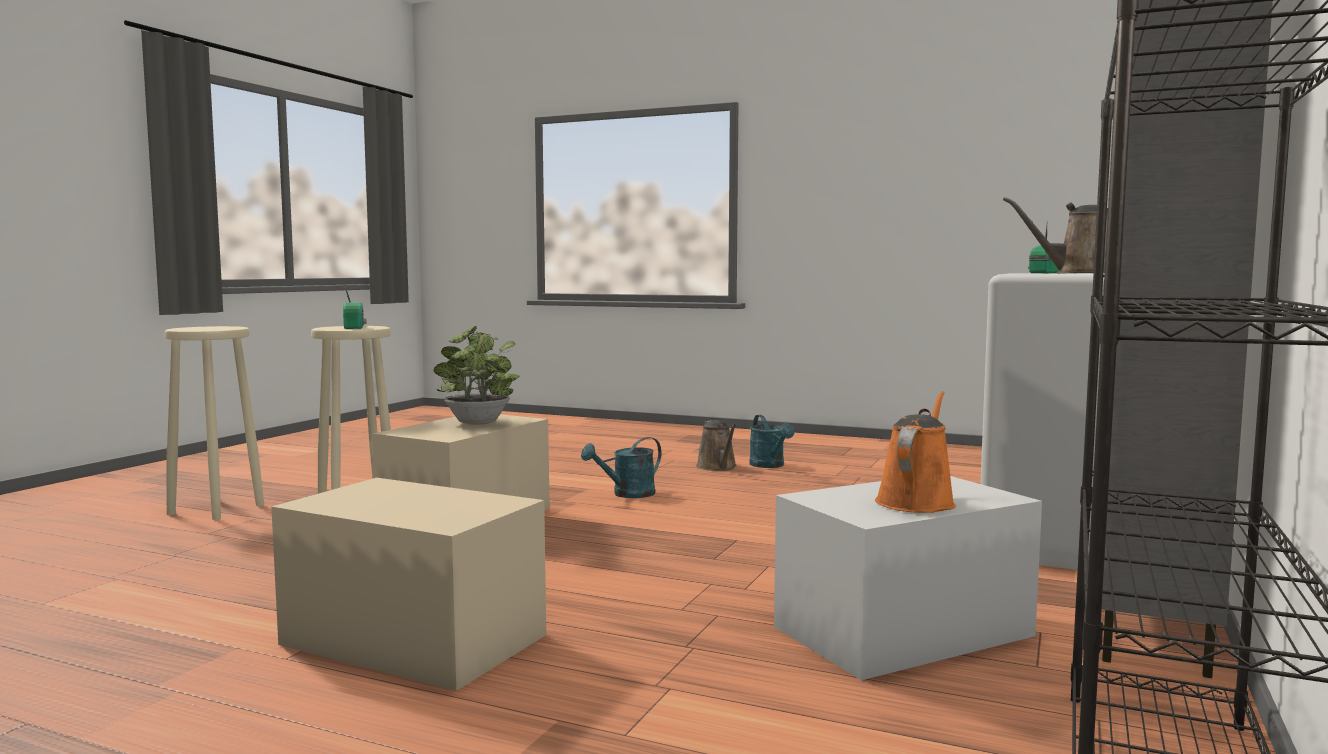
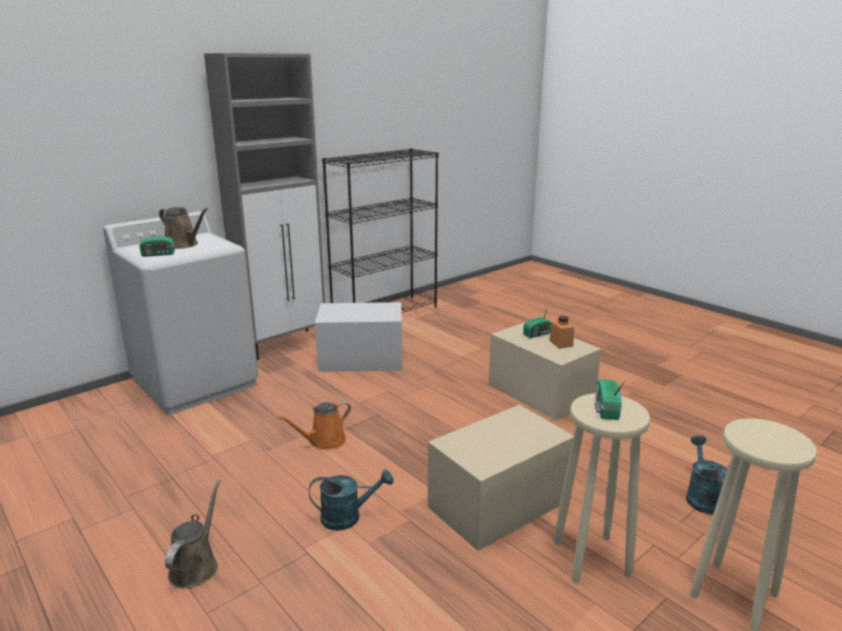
camera: 155 degrees left, 15 degrees up
(369, 502) = (561, 343): none -> orange jar
(425, 510) = (538, 334): none -> radio
(477, 423) = (490, 440): potted plant -> none
(770, 465) = (144, 554): turquoise watering can -> turquoise watering can (701, 497)
(917, 501) = (361, 309): orange watering can -> orange watering can (324, 442)

